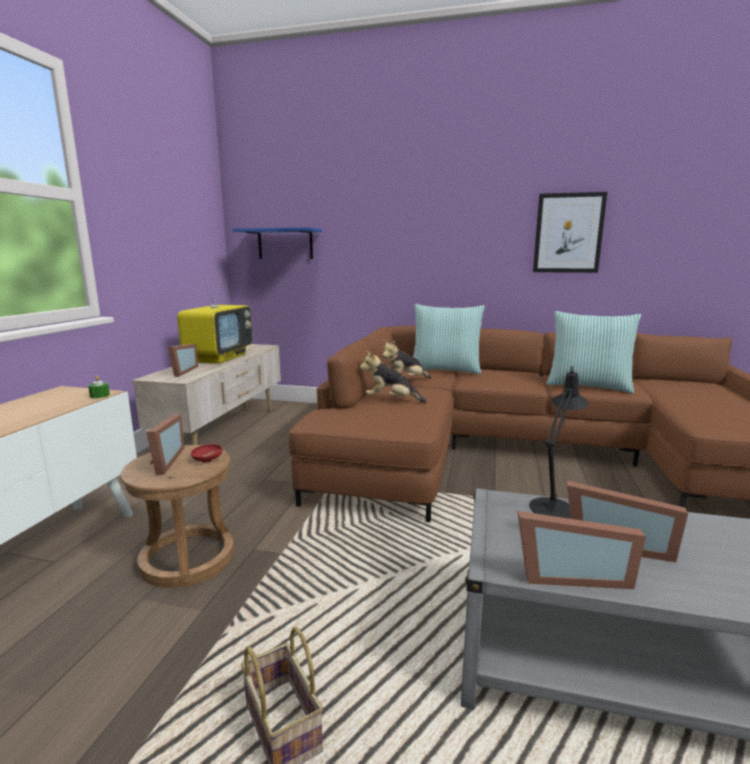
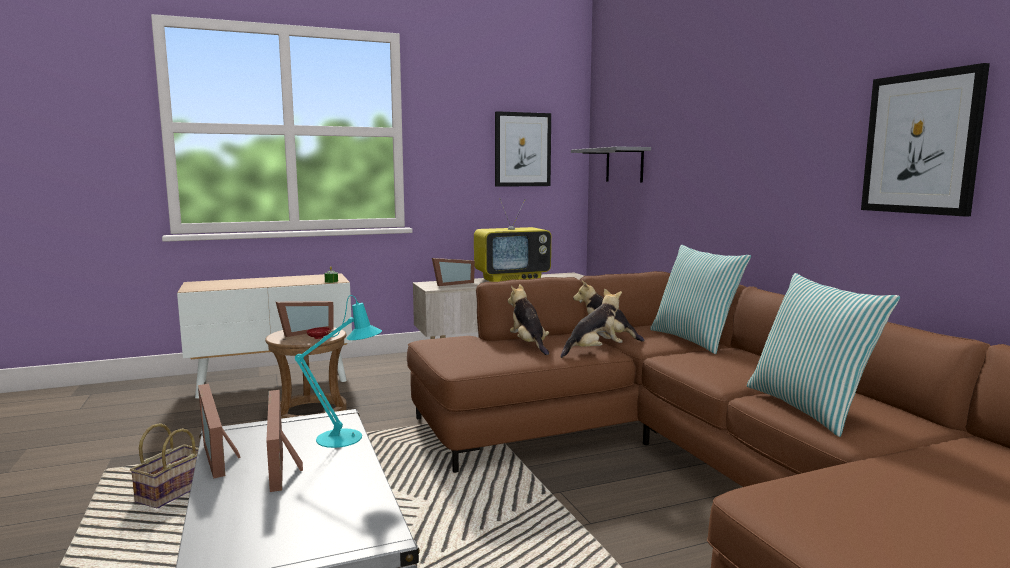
camera: 55 degrees right, 5 degrees down
(185, 226) = (522, 149): none -> picture
(285, 244) = (624, 165): blue shelf -> grey shelf
(433, 391) = (593, 351): none -> plush toy
(554, 505) = (346, 438): black table lamp -> turquoise table lamp

